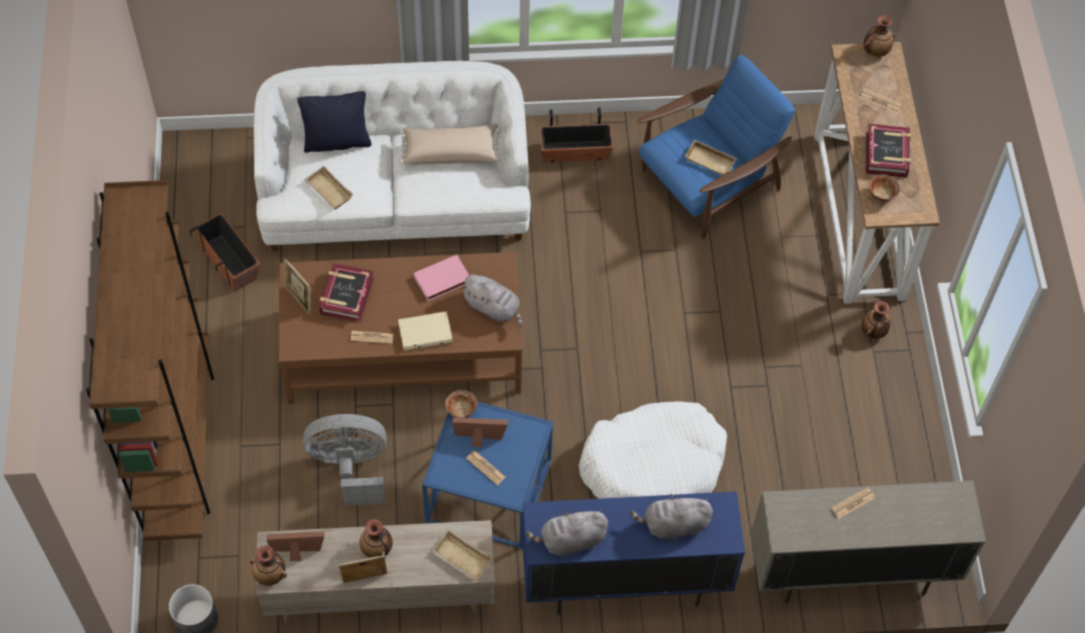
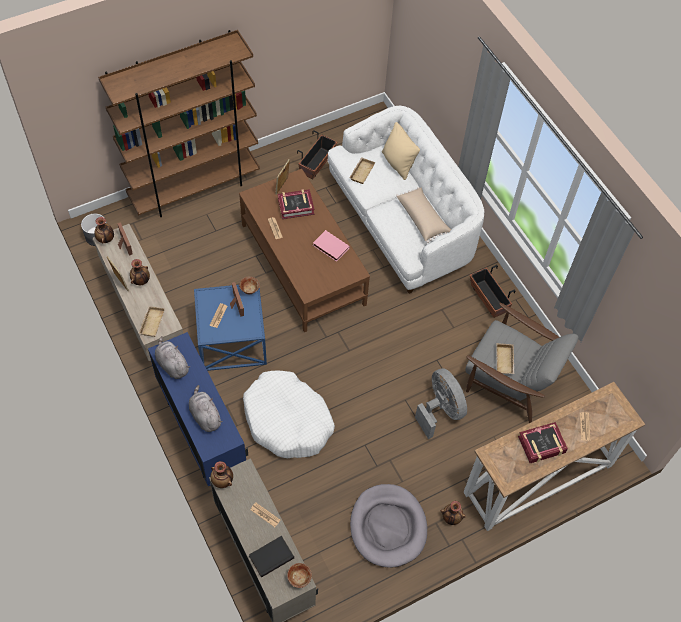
camera: 65 degrees right, 0 degrees up
(337, 141) = (398, 163): black pillow -> beige pillow
(351, 468) = (216, 268): grey fan -> grey fan (440, 410)
(425, 332) = (291, 252): beige book -> none
(493, 308) = (324, 279): grey plush toy -> none
(708, 183) = (510, 380): blue armchair -> grey armchair
(858, 407) = (388, 527): none -> grey dog bed
(875, 51) = (626, 410): vase -> vase (222, 480)
(881, 195) = (505, 452): bowl -> bowl (299, 578)
(914, 517) = (271, 556): none -> black book

